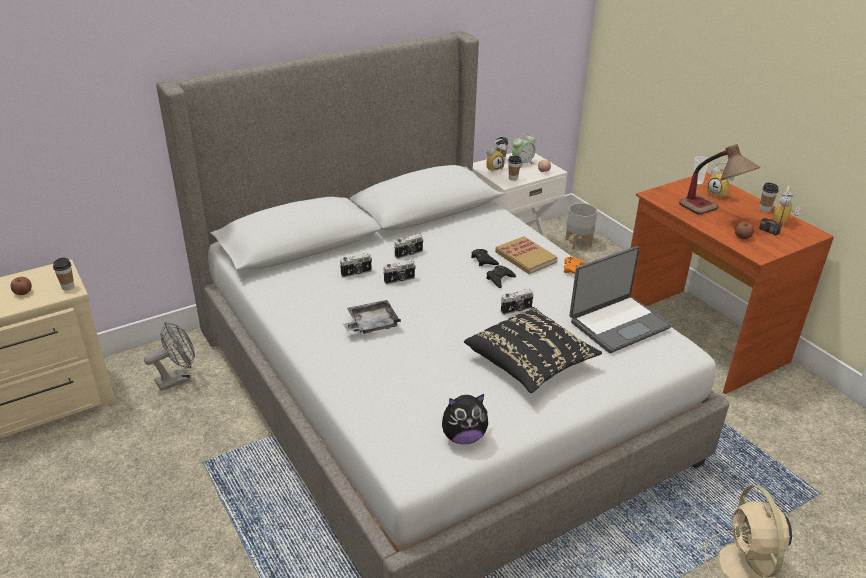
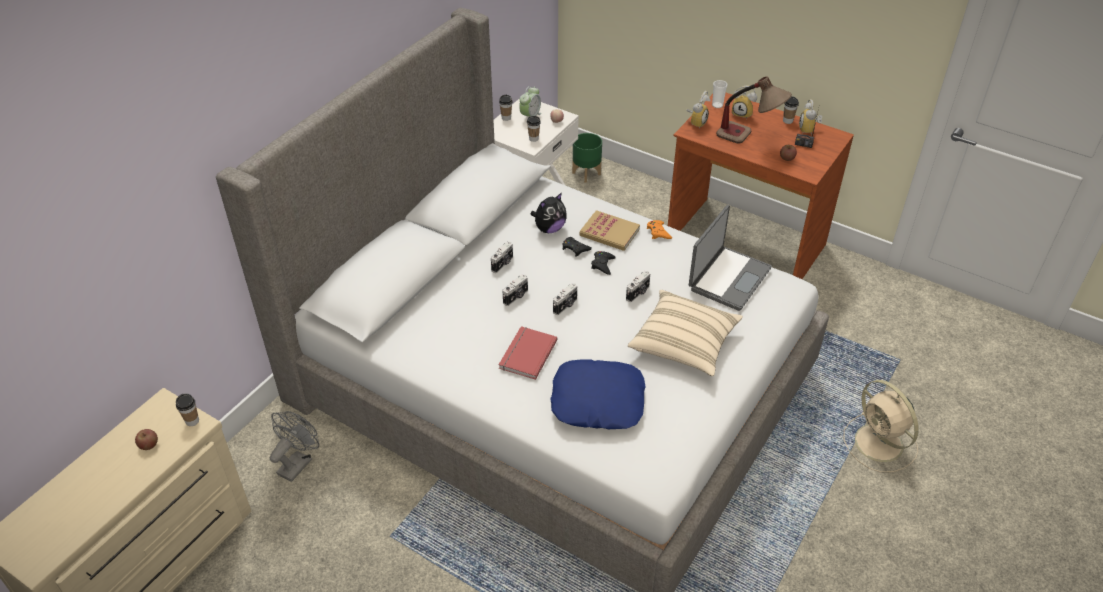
camera: 25 degrees left, 10 degrees up
(356, 273) = (470, 303): camera -> camera (566, 306)
(371, 324) = (526, 354): grey tray -> red book
(406, 381) = (598, 400): none -> blue pillow
(463, 437) = (677, 434): plush toy -> plush toy (549, 228)
(493, 168) = (506, 131): alarm clock -> alarm clock (696, 122)
(530, 363) = (683, 344): black pillow -> beige pillow
(578, 243) = (587, 173): grey planter -> green planter

